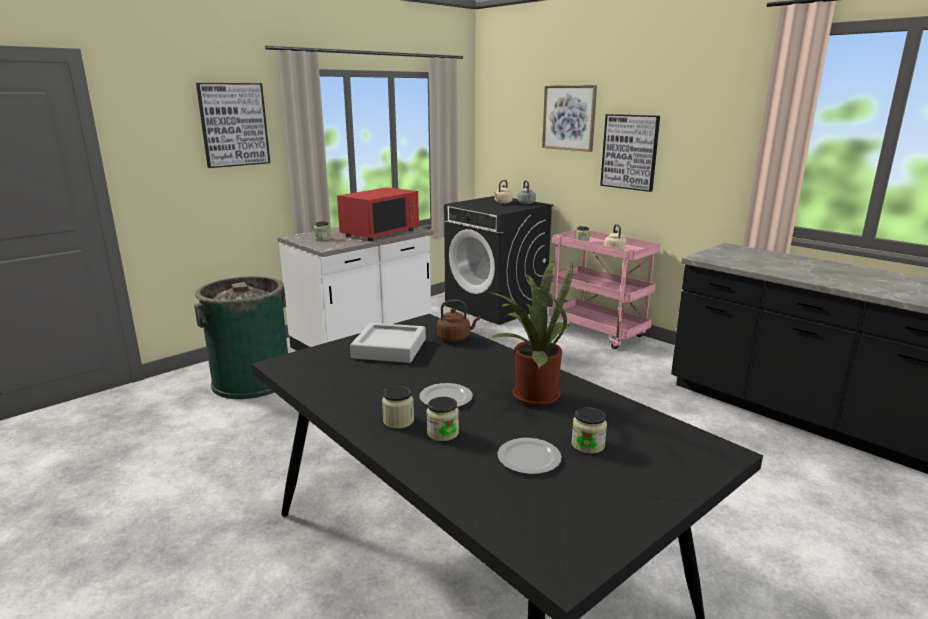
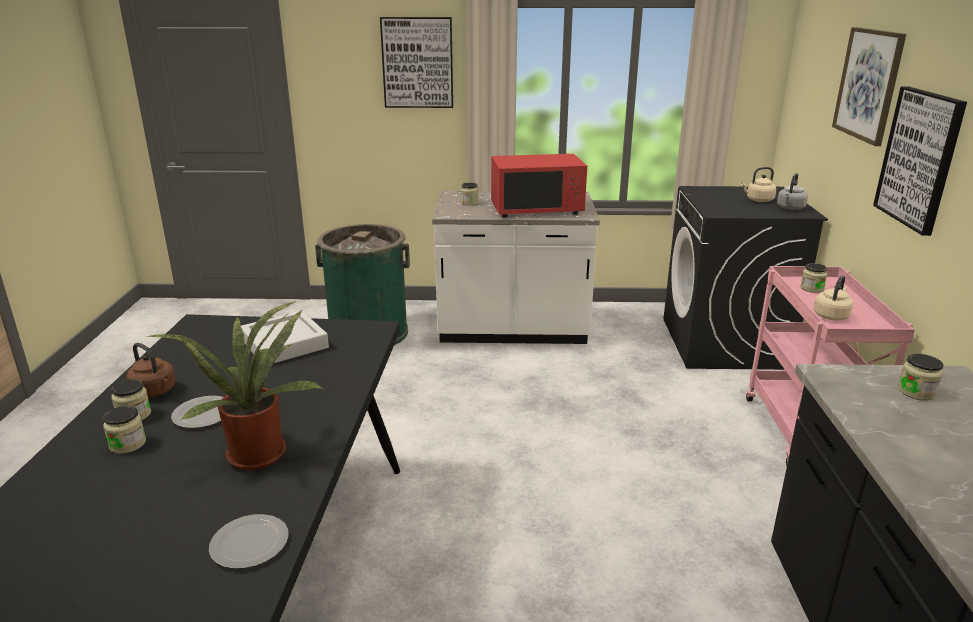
camera: 45 degrees right, 5 degrees up
(455, 338) = (352, 358): brown kettle -> brown kettle (155, 392)
(530, 458) = (111, 507): plate -> plate (251, 544)
(588, 445) = (168, 528): jar -> jar (916, 392)

